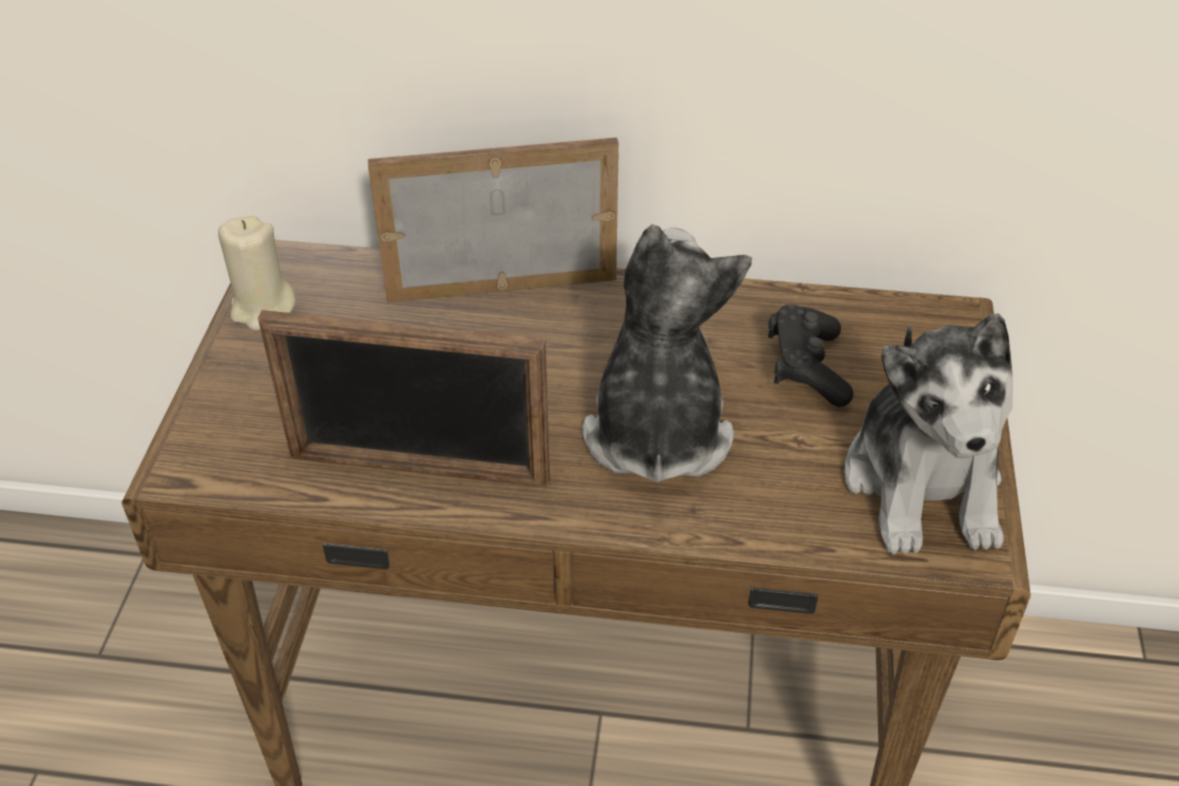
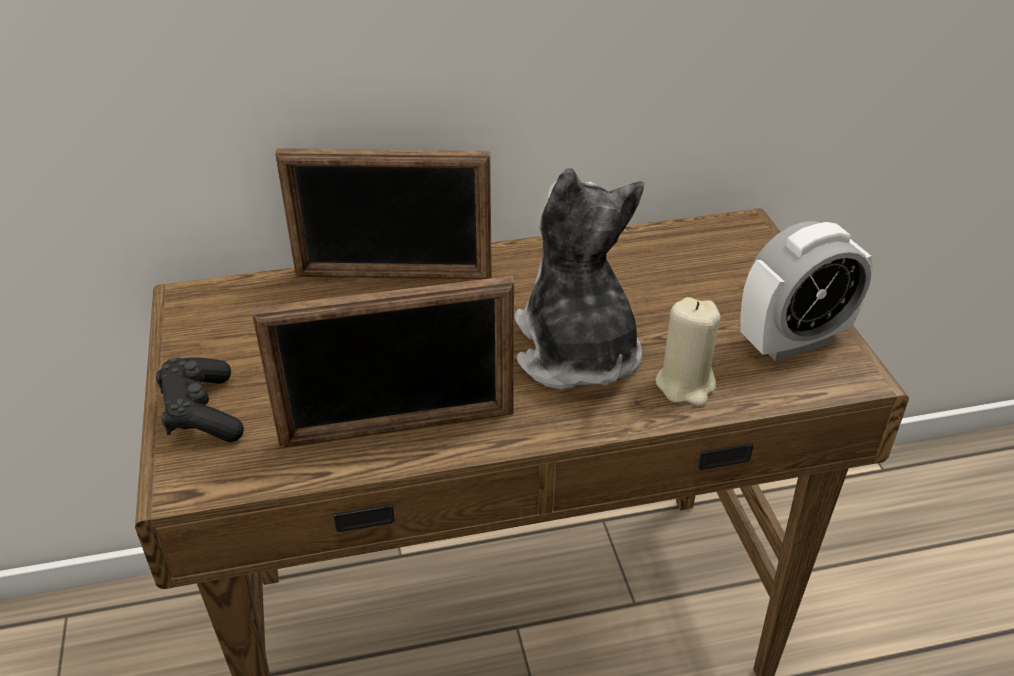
camera: 20 degrees left, 5 degrees down
(262, 308) = (192, 336): beige candle -> beige candle (685, 384)
(502, 287) = (393, 276): picture frame -> picture frame turned 150 degrees counterclockwise
(806, 369) = (663, 282): black game controller -> black game controller (202, 414)
(923, 484) = (793, 341): plush toy -> alarm clock

